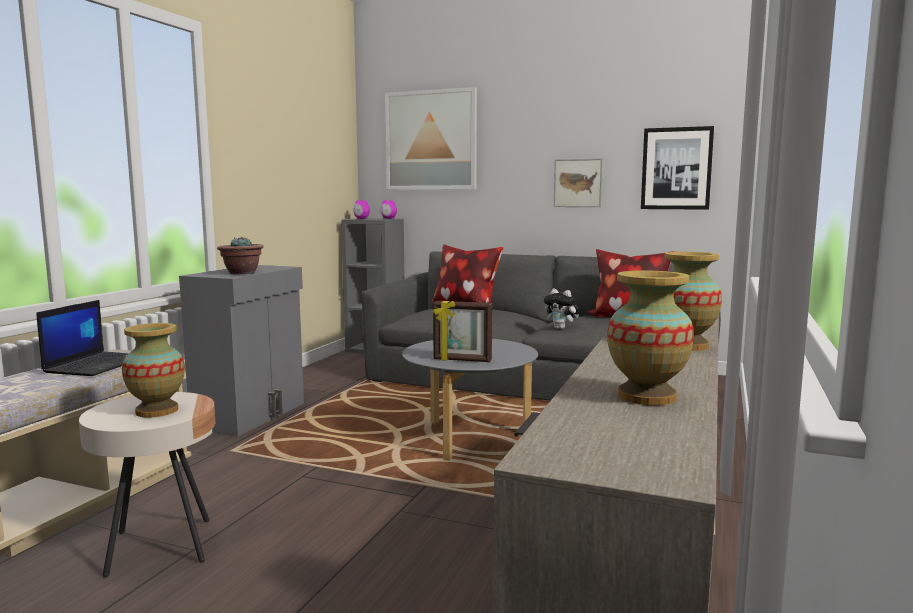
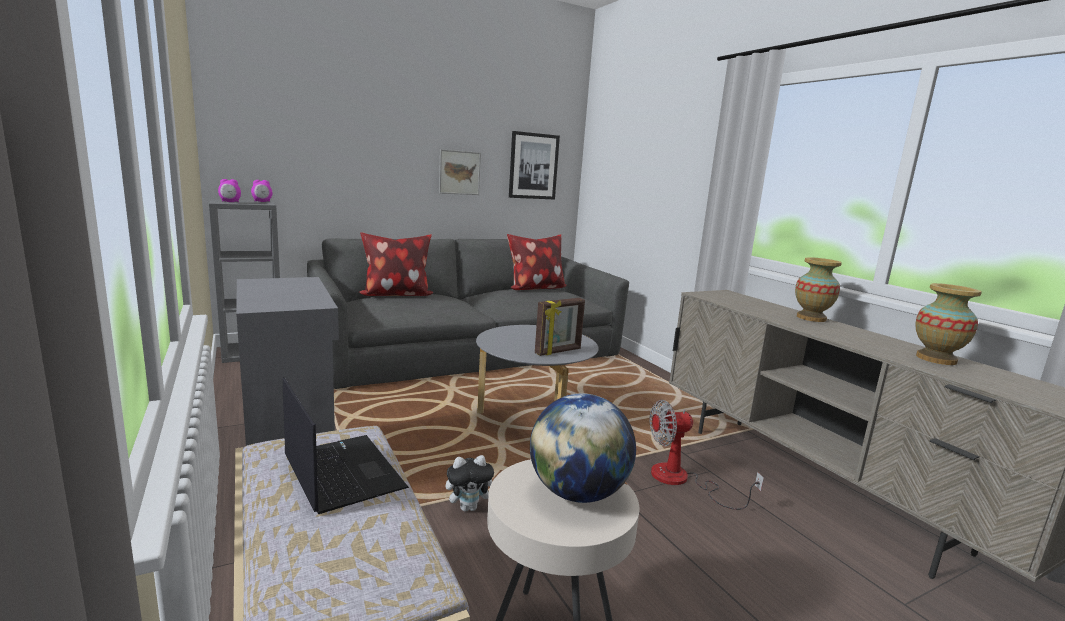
camera: 50 degrees left, 5 degrees up
(157, 411) = (577, 493): vase -> globe
(241, 273) = (303, 296): potted plant -> none
(431, 140) = (305, 114): picture -> none
(483, 528) = (682, 480): none -> fan
(561, 328) = (513, 305): plush toy -> plush toy (469, 507)

